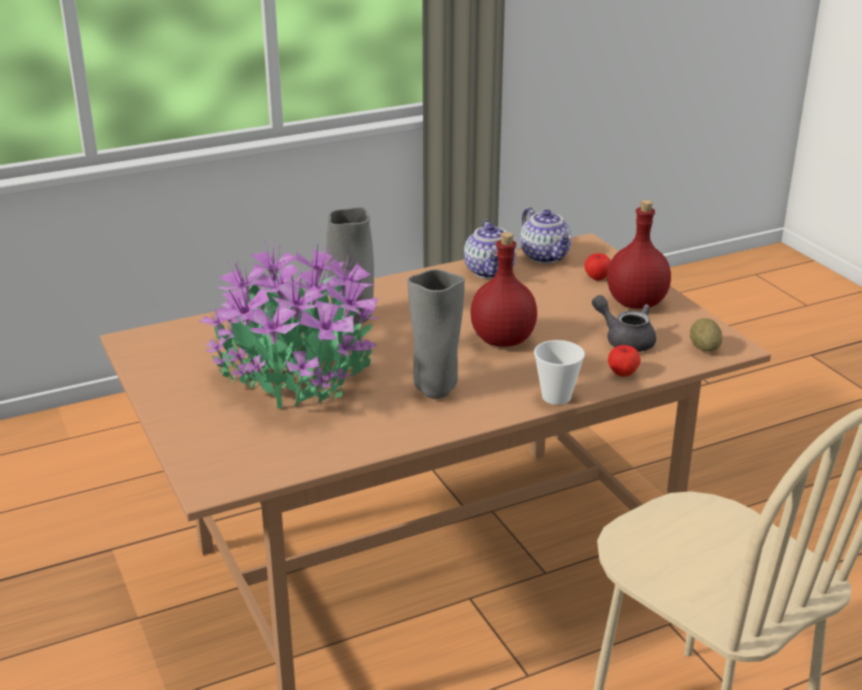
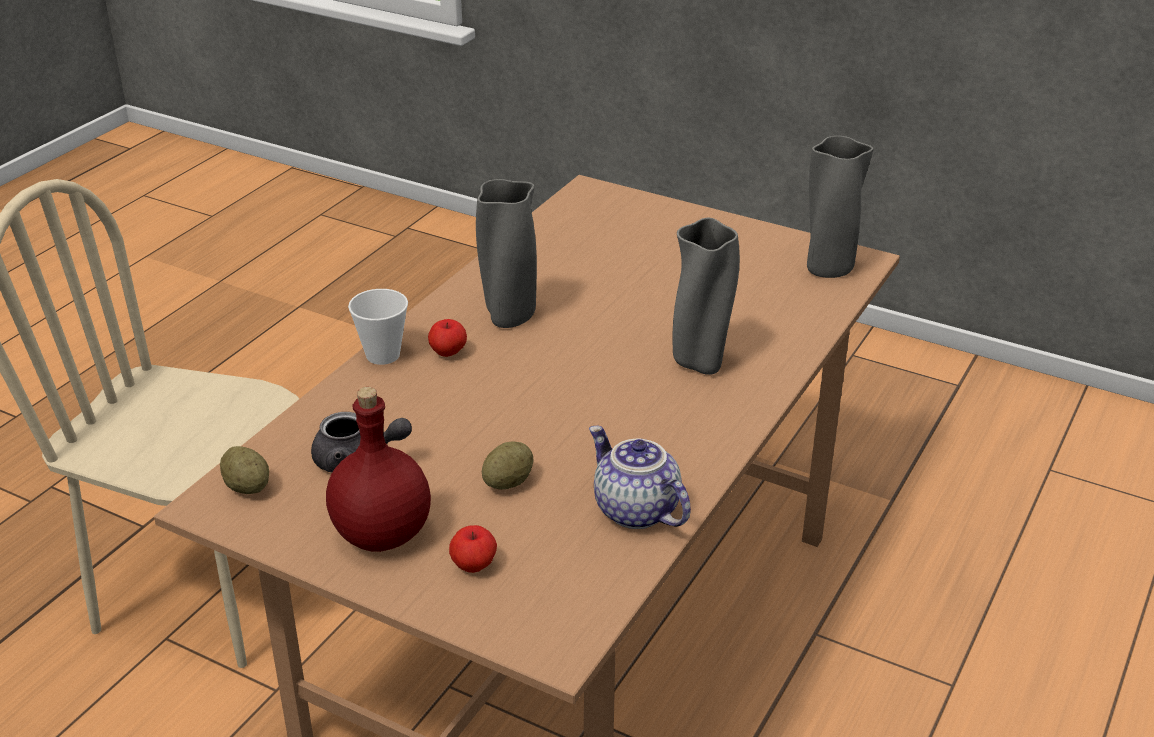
camera: 145 degrees right, 5 degrees up
(166, 342) = (828, 269): none -> grey vase
(295, 376) = (657, 283): potted plant -> none
(504, 340) = (501, 402): red bottle -> none
(544, 302) = (508, 482): none -> potato
(546, 256) = (590, 583): teapot -> none
(623, 373) = (330, 410): apple -> apple (448, 353)

